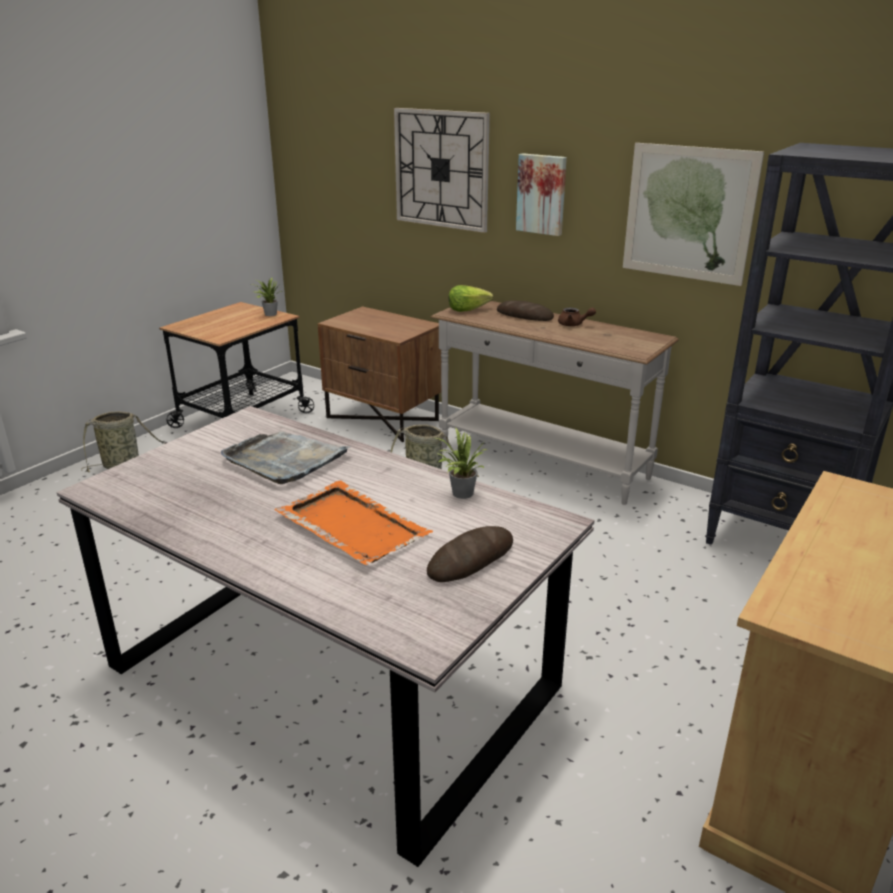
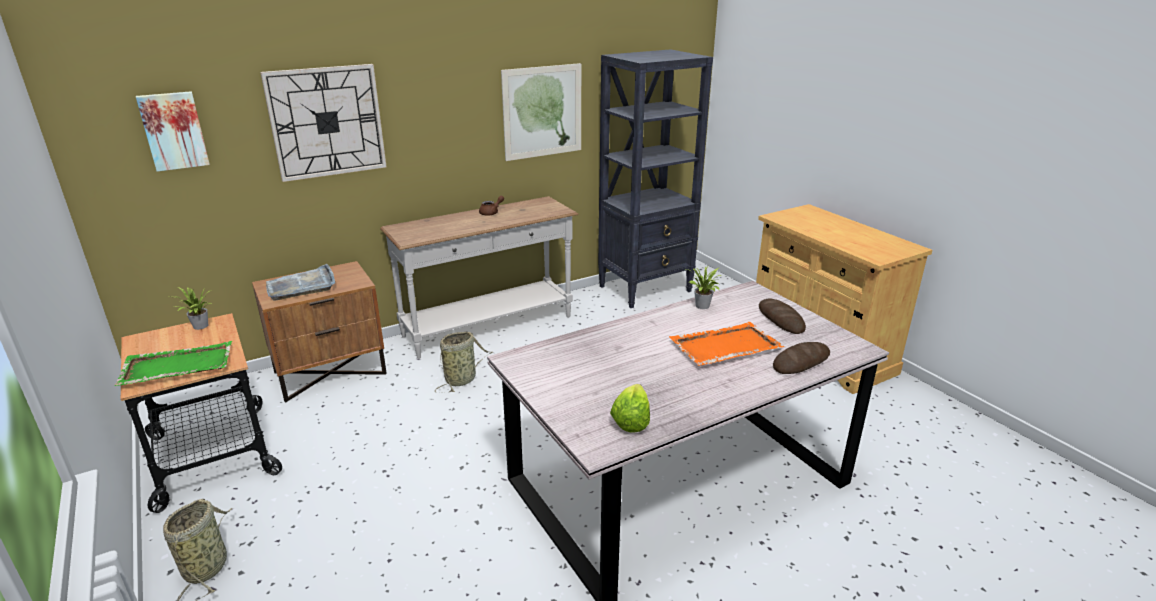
camera: 65 degrees left, 0 degrees up
(207, 326) = (176, 366): none -> green tray
(285, 460) = (609, 355): grey tray -> grey tray (301, 286)
(468, 309) = (410, 233): lettuce -> lettuce (631, 420)
(524, 315) = (452, 221): bread -> bread (801, 362)
(542, 194) = (432, 122): picture -> picture (173, 130)

